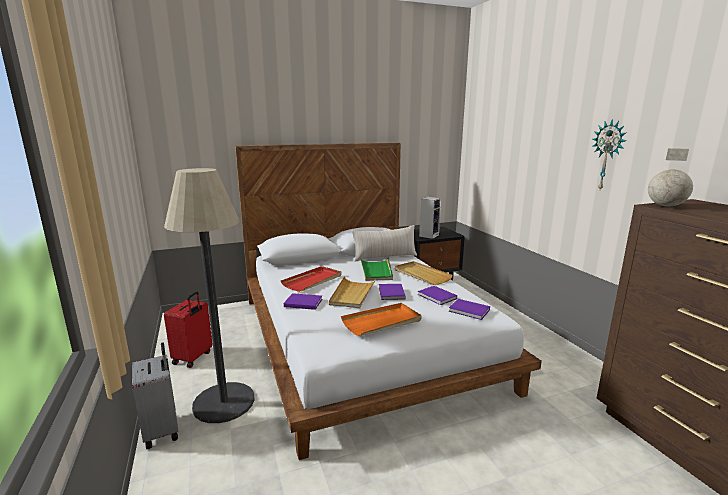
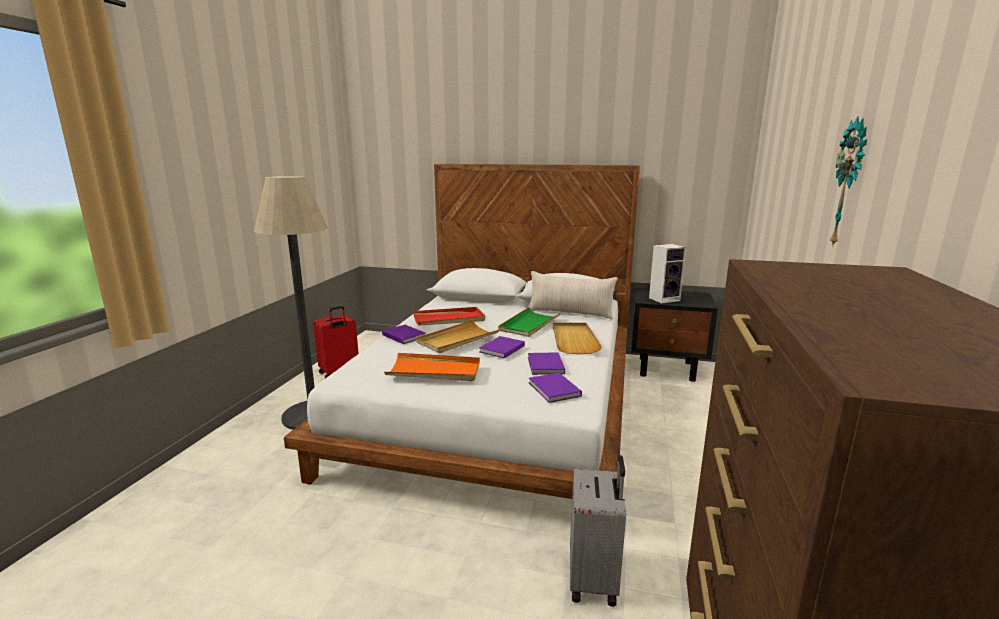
camera: 35 degrees right, 0 degrees up
(163, 430) = (252, 419): grey suitcase -> grey suitcase (594, 579)
(666, 206) = (777, 267): globe -> none

